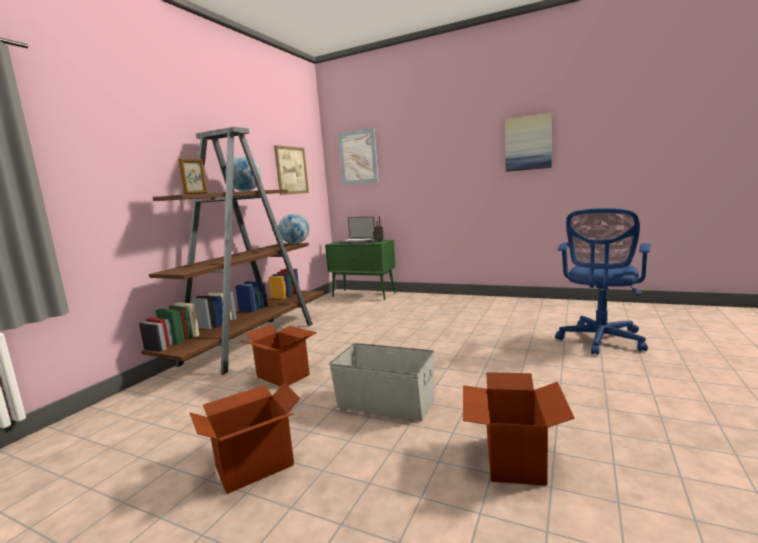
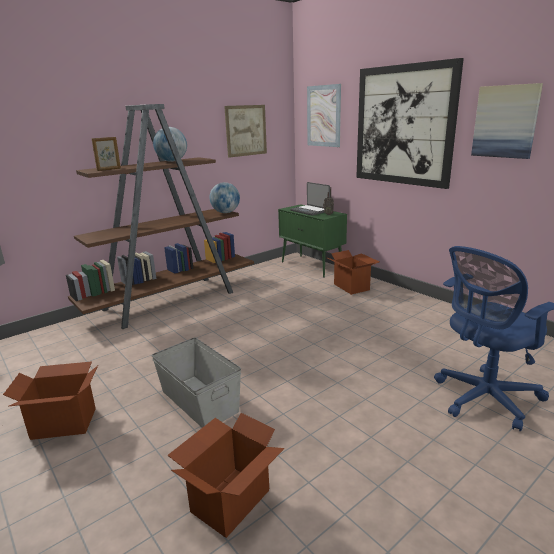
camera: 25 degrees right, 10 degrees up
(283, 375) = (159, 344): cardboard box -> cardboard box (352, 287)
(441, 156) = (403, 126): none -> picture

